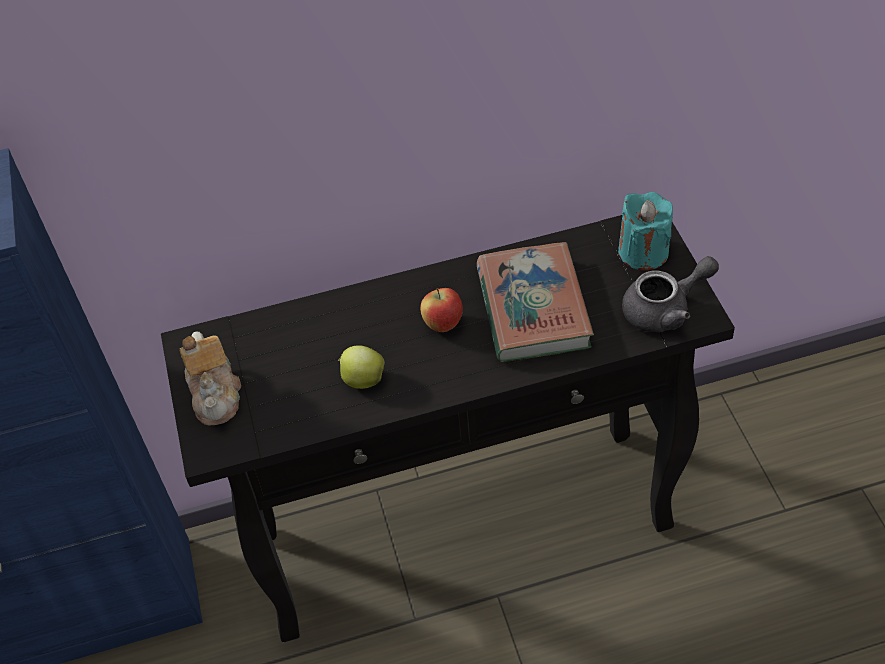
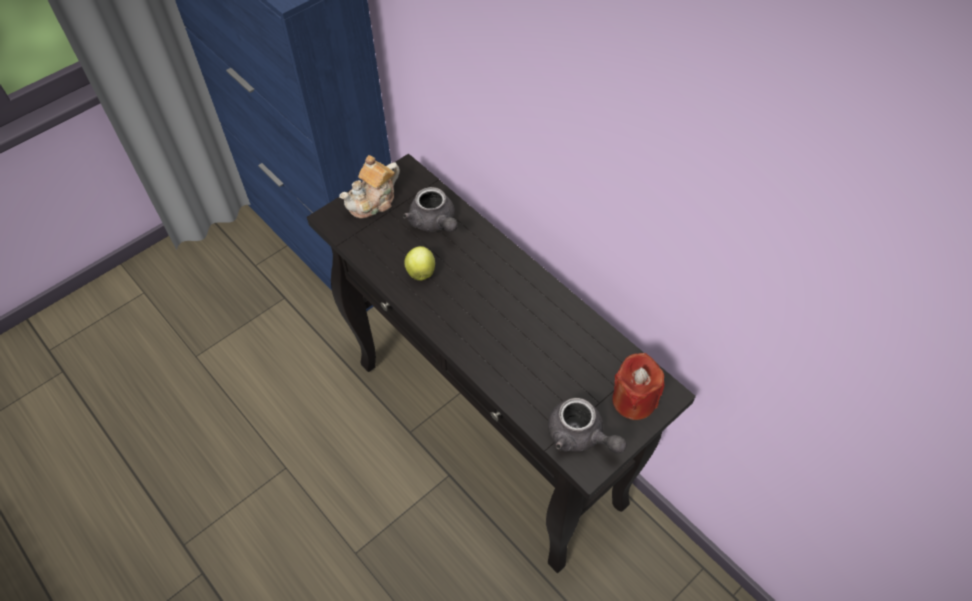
camera: 60 degrees right, 5 degrees up
(295, 342) = (434, 223): none -> grey teapot
(443, 324) = (491, 298): apple -> none
(533, 308) = (535, 346): book -> none
(643, 252) = (633, 400): turquoise candle -> red candle

